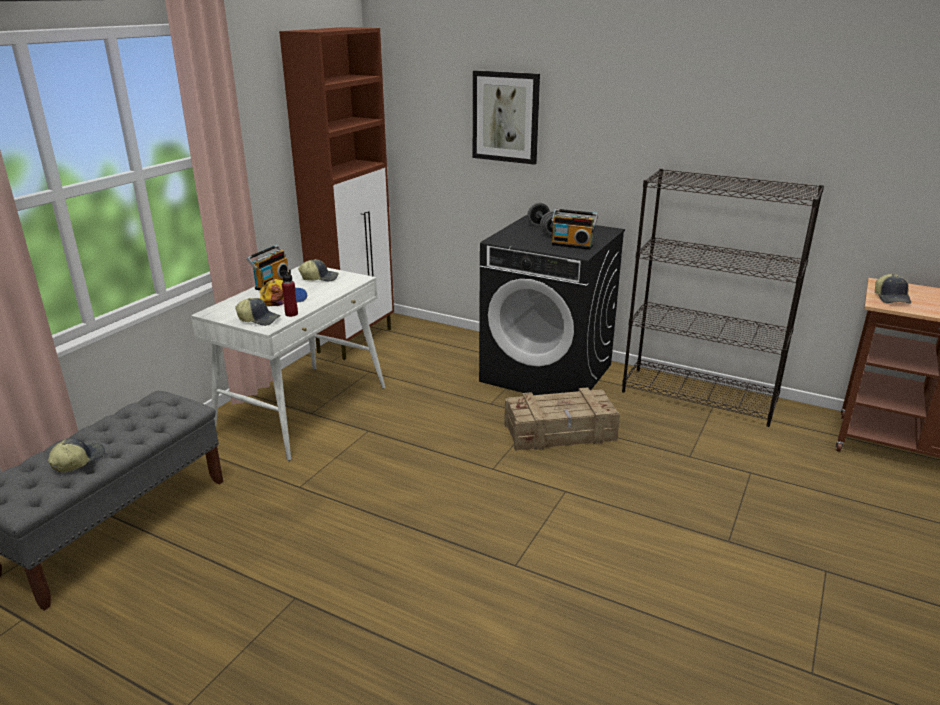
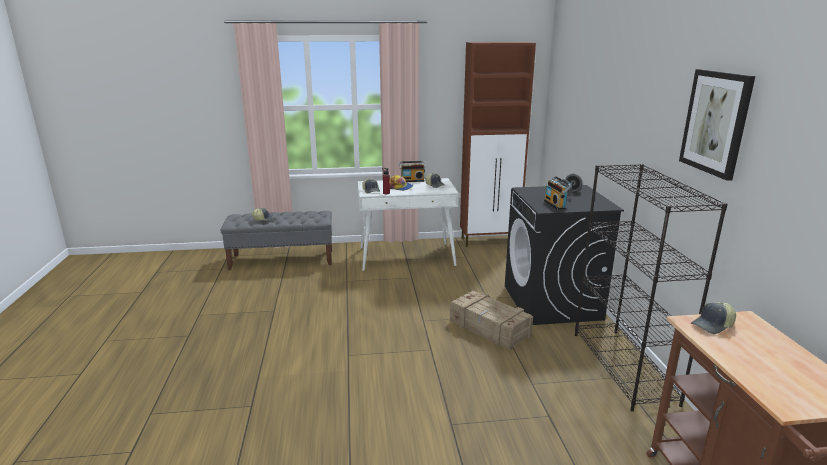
camera: 55 degrees right, 5 degrees down
(506, 117) = (589, 110): picture -> picture (716, 122)

